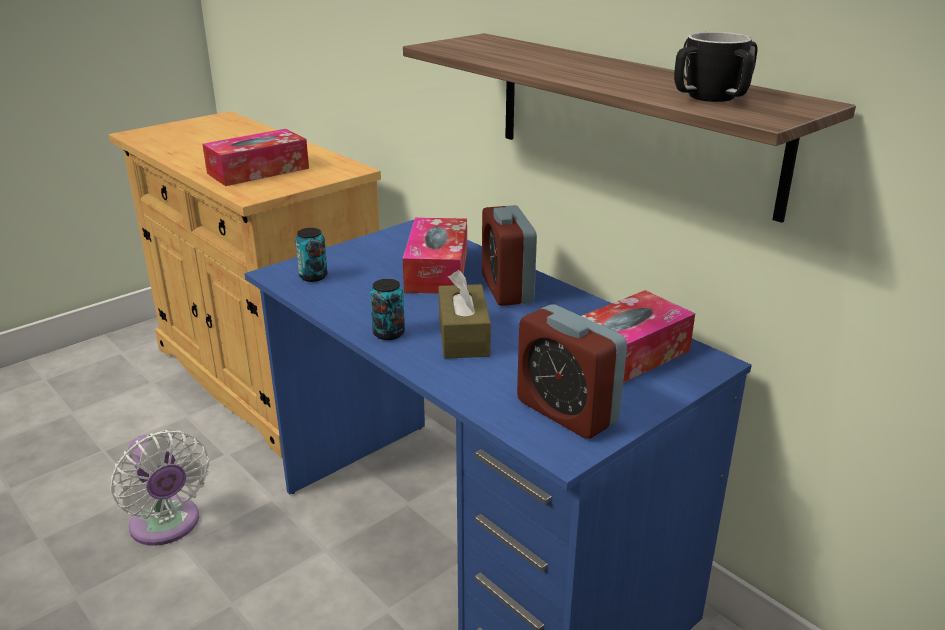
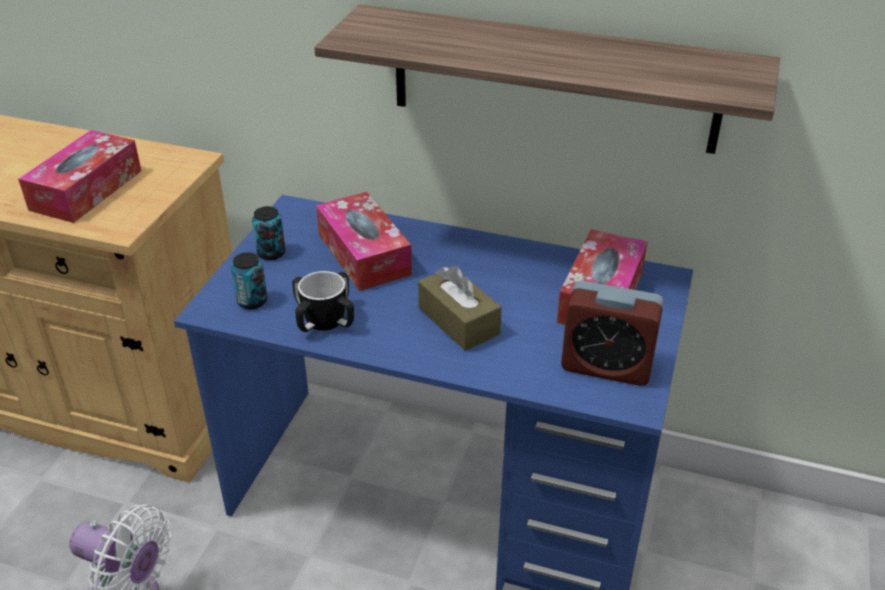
camera: 30 degrees left, 10 degrees up
(388, 333) = (391, 342): can -> can (271, 253)
(507, 289) = (447, 256): alarm clock -> none
(711, 97) = (679, 73): mug -> mug (325, 320)

